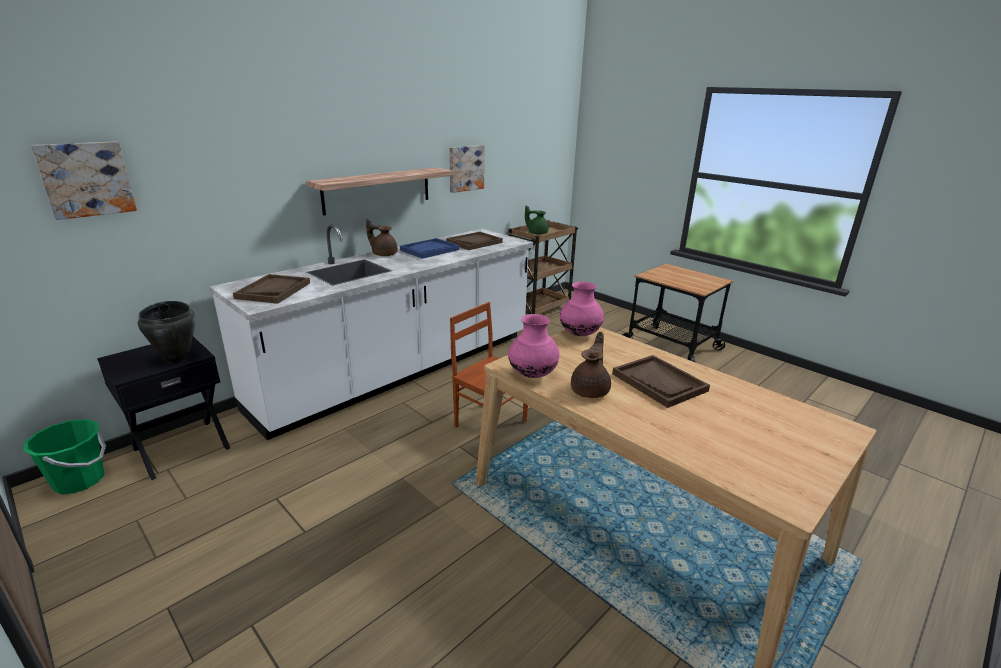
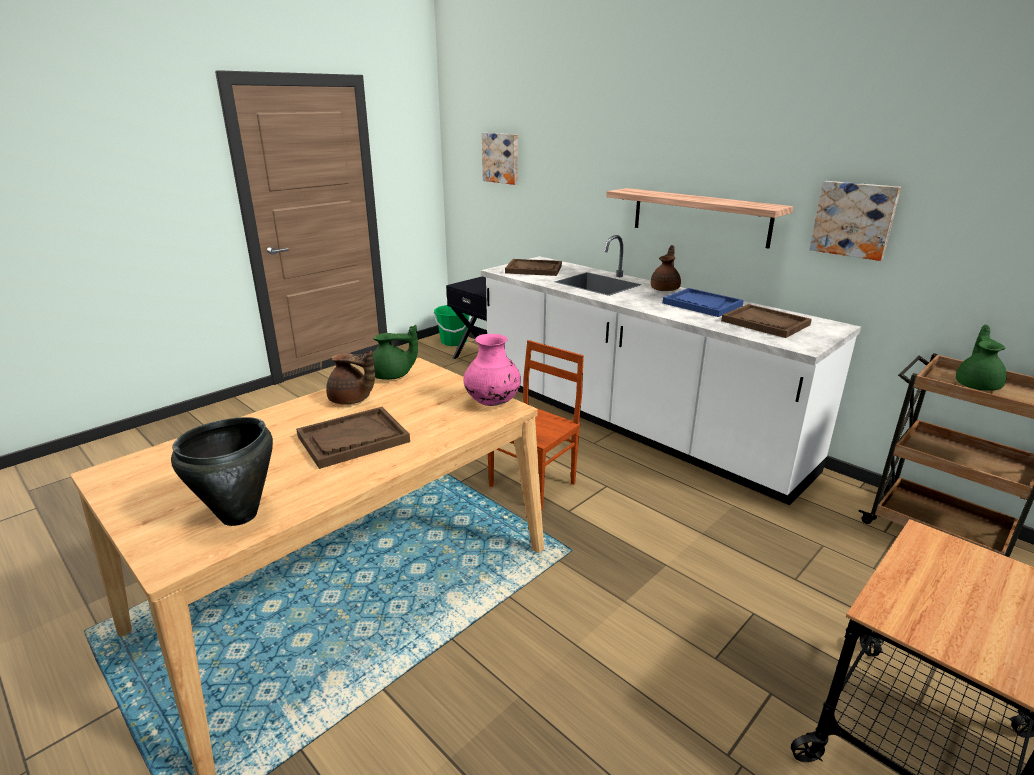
camera: 90 degrees right, 0 degrees up
(177, 358) = (482, 290): black cooking pot -> black cooking pot (240, 515)
(532, 375) = (393, 376): pink vase -> green teapot

